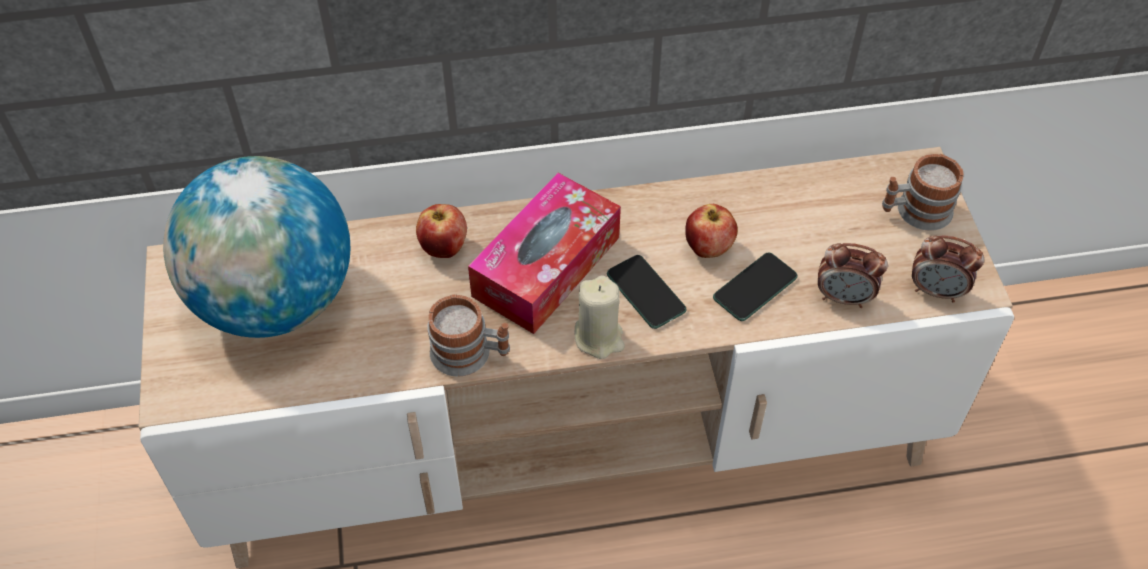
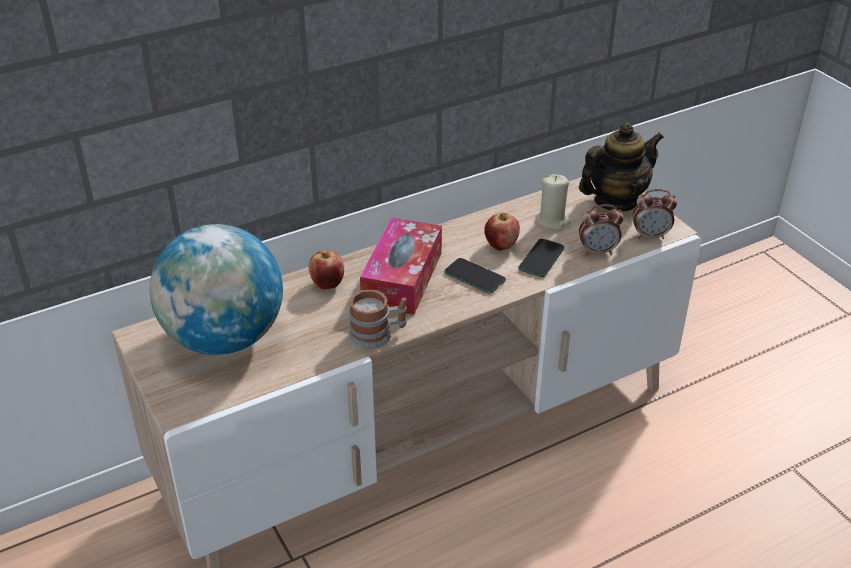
camera: 20 degrees left, 15 degrees down
(599, 337) = (458, 306): beige candle -> beige candle (552, 221)
(915, 211) = (615, 201): mug -> teapot

